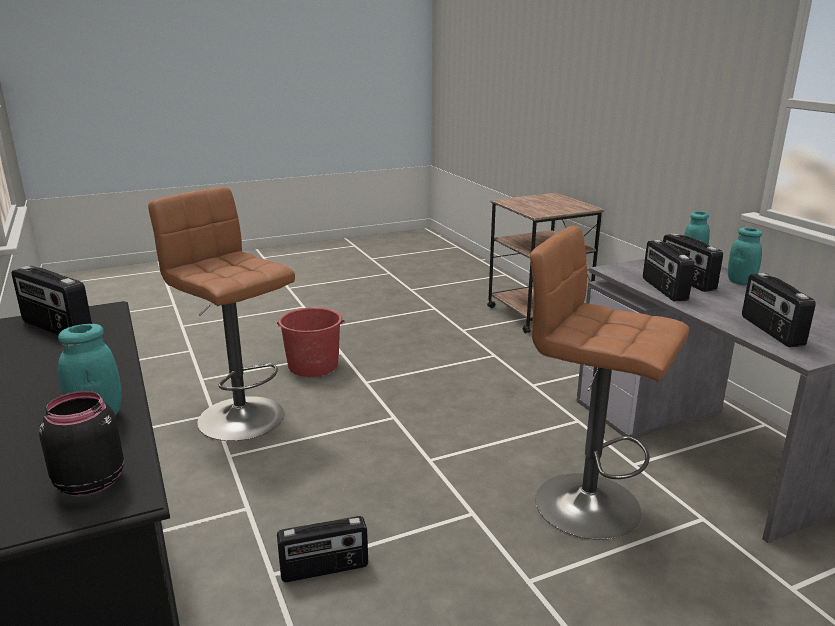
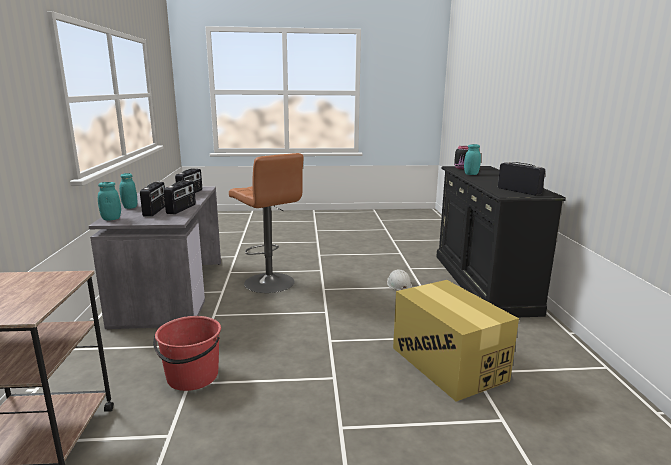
camera: 160 degrees left, 5 degrees down
(241, 417) = (448, 364): brown stool -> cardboard box
(313, 365) = (378, 413): red bucket -> red bucket (192, 377)
(324, 569) = (398, 284): radio -> white hard hat

